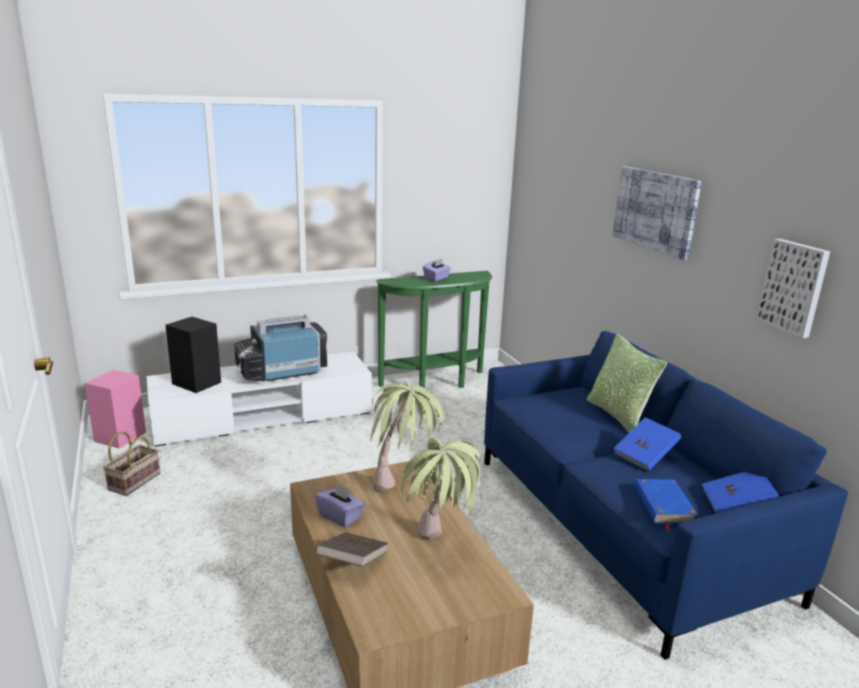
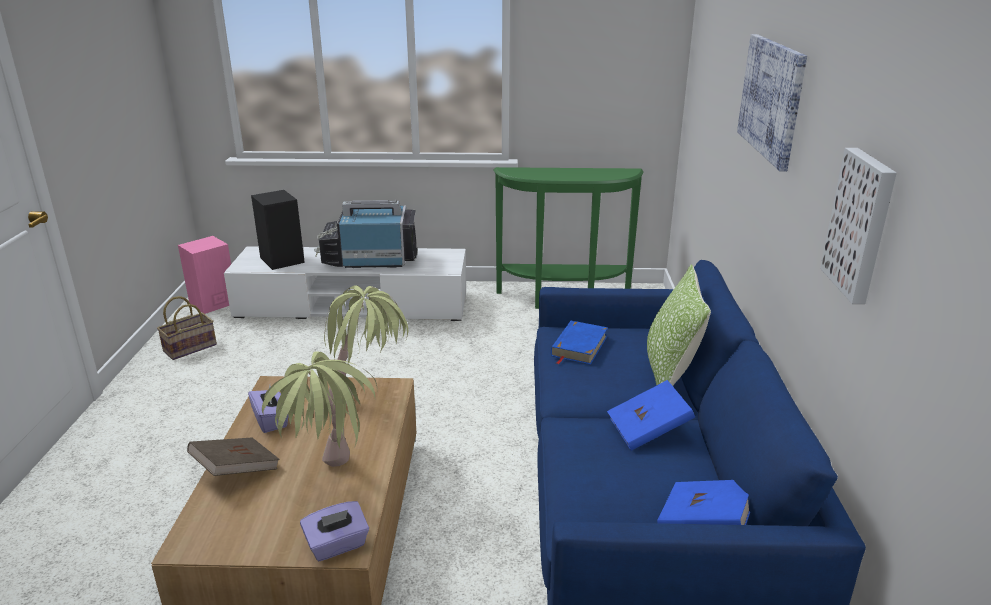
camera: 25 degrees right, 5 degrees up
(436, 278) = (564, 173): purple tissue box -> purple tissue box (337, 545)
(663, 506) = (602, 497): blue book -> blue book (578, 346)

